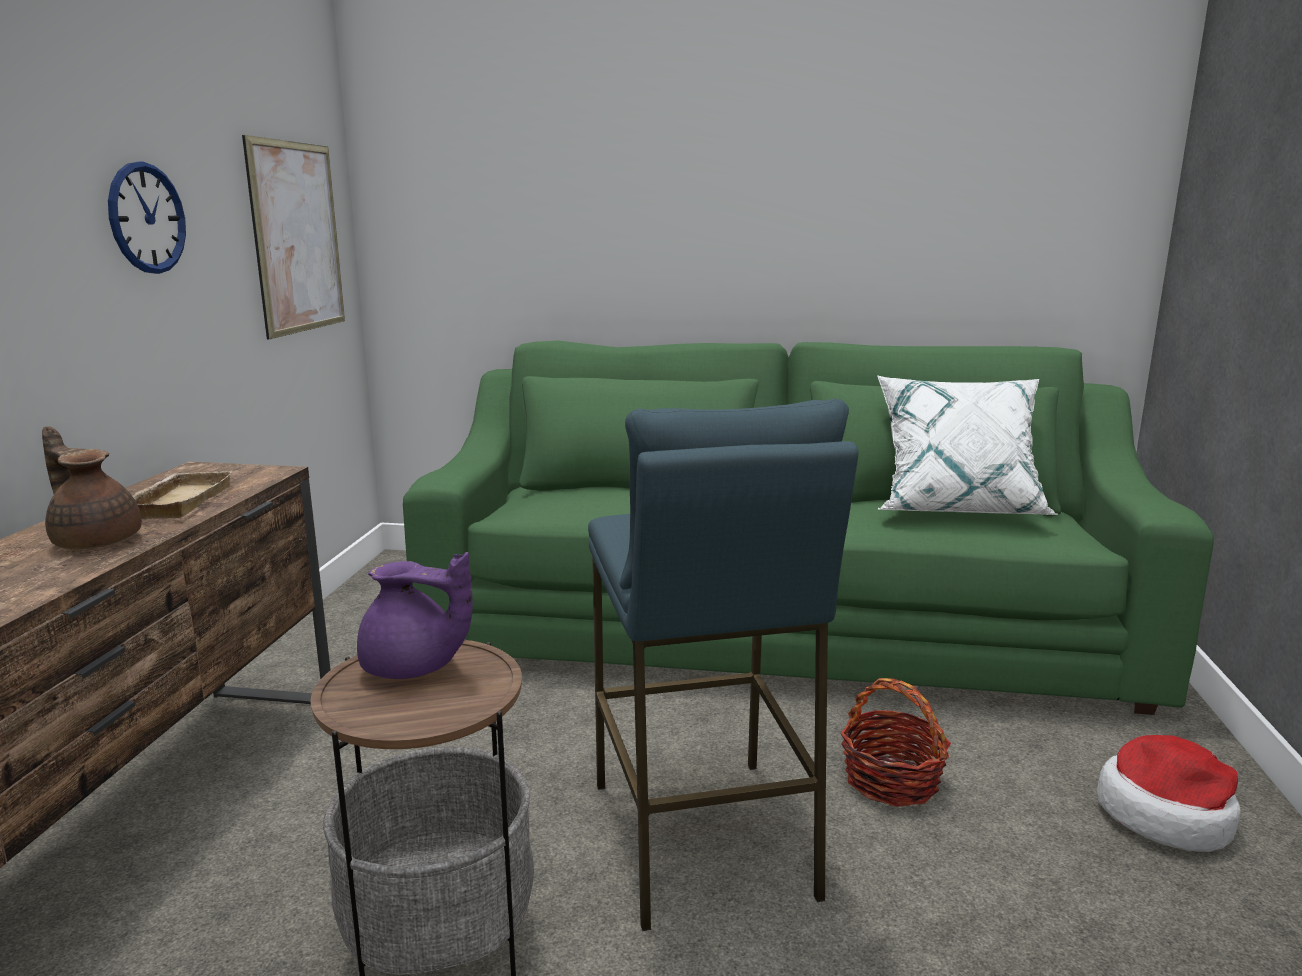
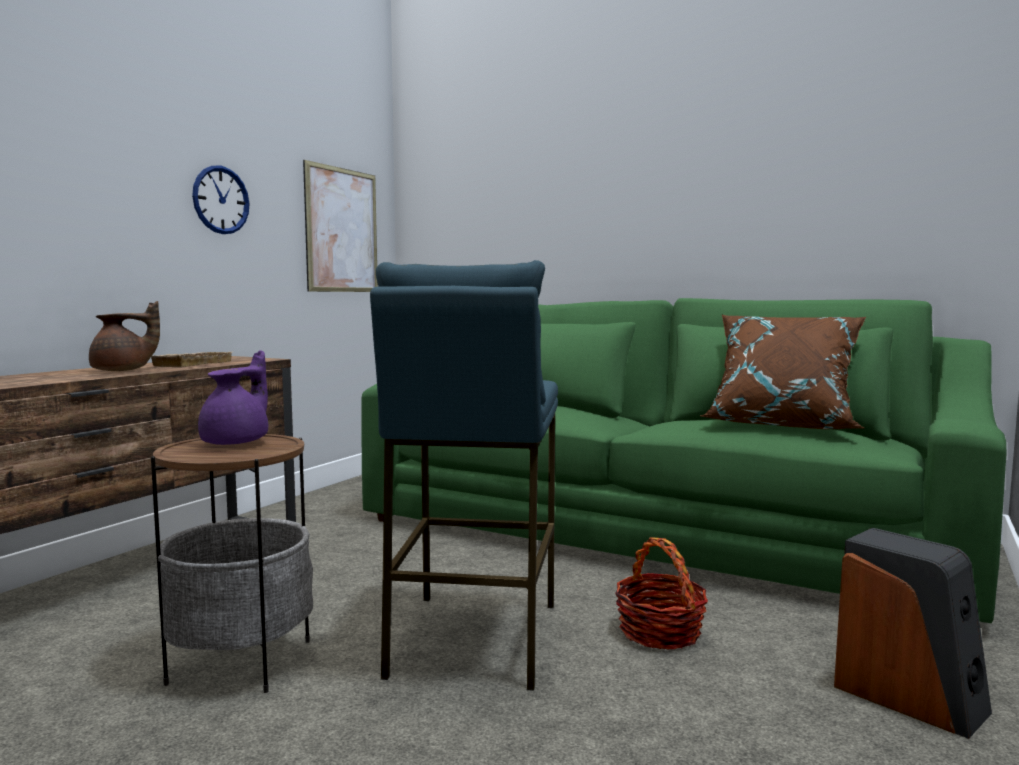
camera: 20 degrees right, 10 degrees down
(96, 540) = (123, 370): brown teapot -> brown teapot turned 105 degrees clockwise
(413, 668) = (238, 442): purple teapot -> purple teapot turned 105 degrees counterclockwise
(956, 507) = (782, 424): white pillow -> brown pillow
(1166, 815) = (909, 697): hat -> speaker

